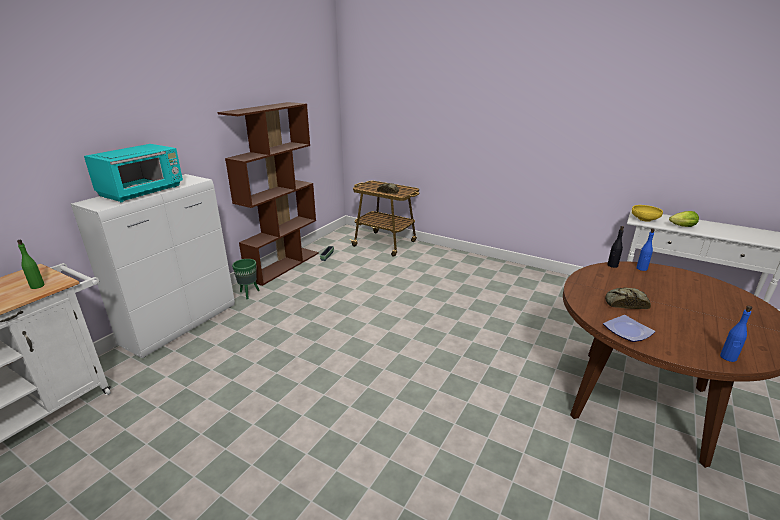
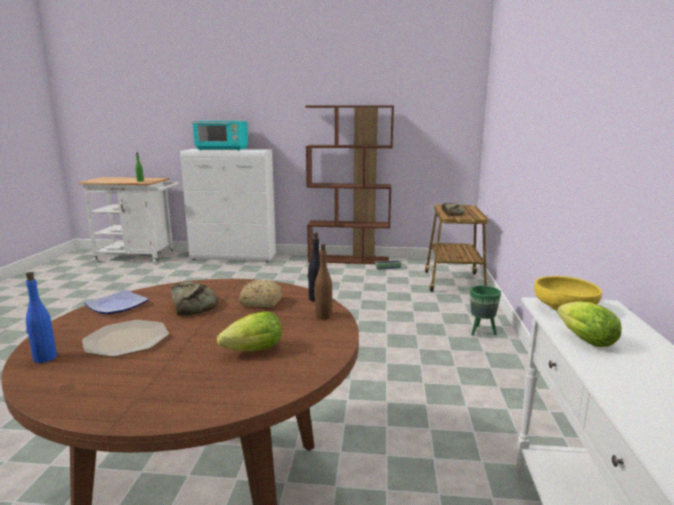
camera: 65 degrees right, 10 degrees down
(248, 294) = (291, 261): green planter -> green planter (481, 332)
(618, 281) = (260, 302): none -> bread
(641, 268) = (323, 316): blue bottle -> brown bottle
(690, 328) = (126, 339): none -> plate
(697, 293) = (250, 351): none -> lettuce

